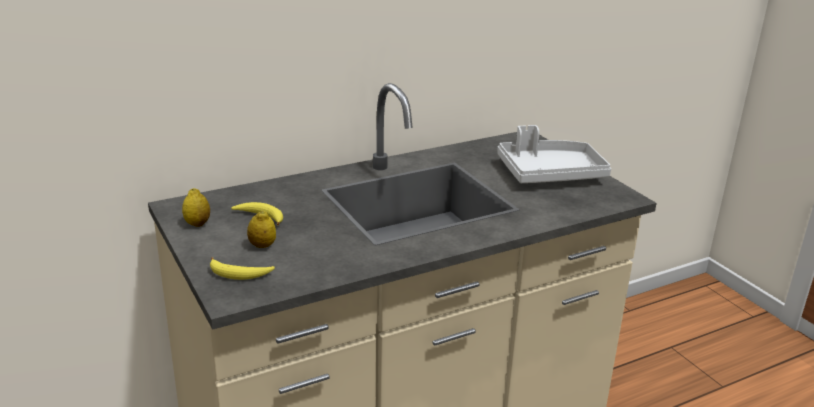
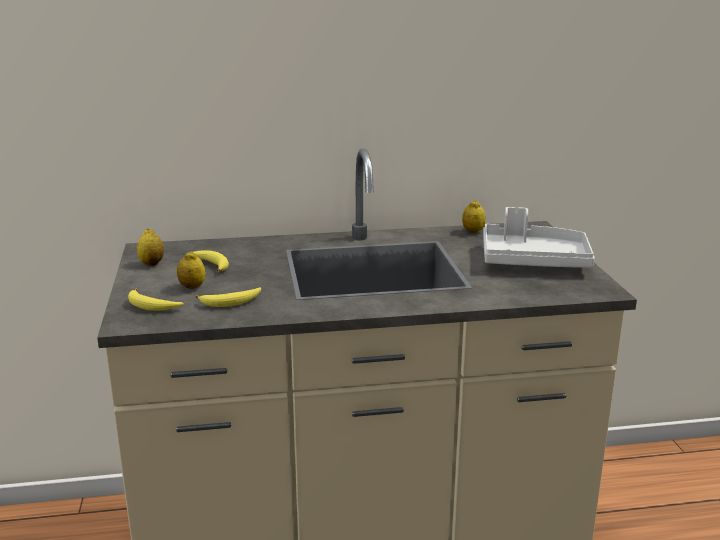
camera: 20 degrees right, 5 degrees down
(315, 257) = (231, 302): none -> banana
(477, 148) = (473, 231): none -> lemon

